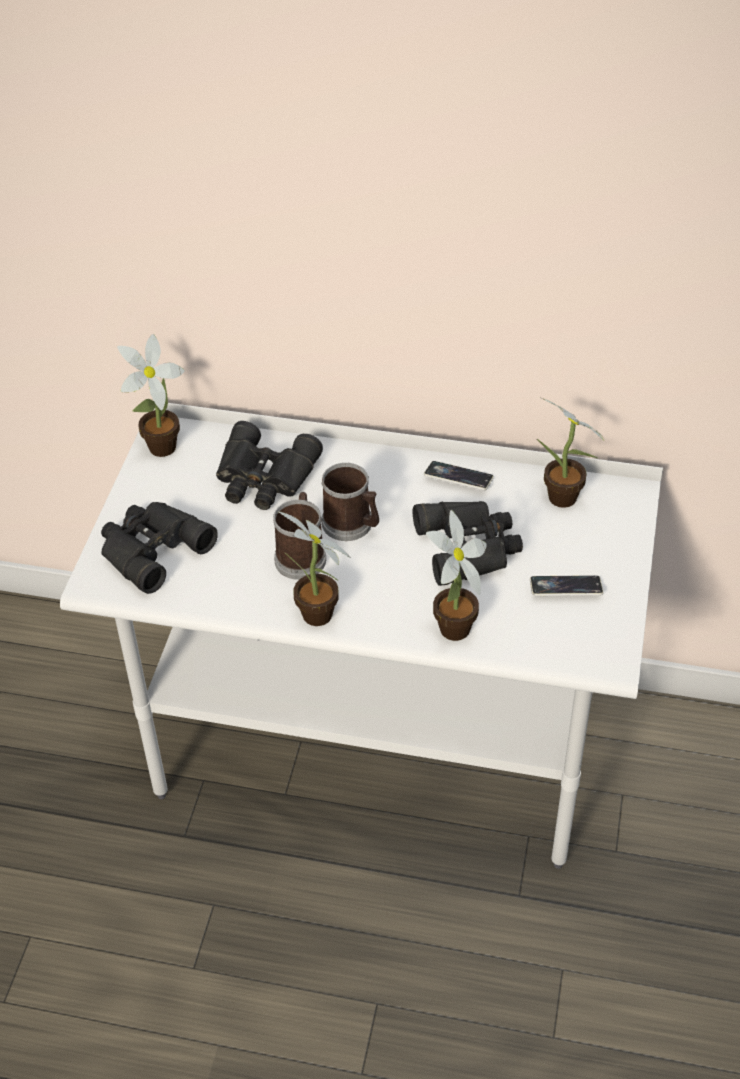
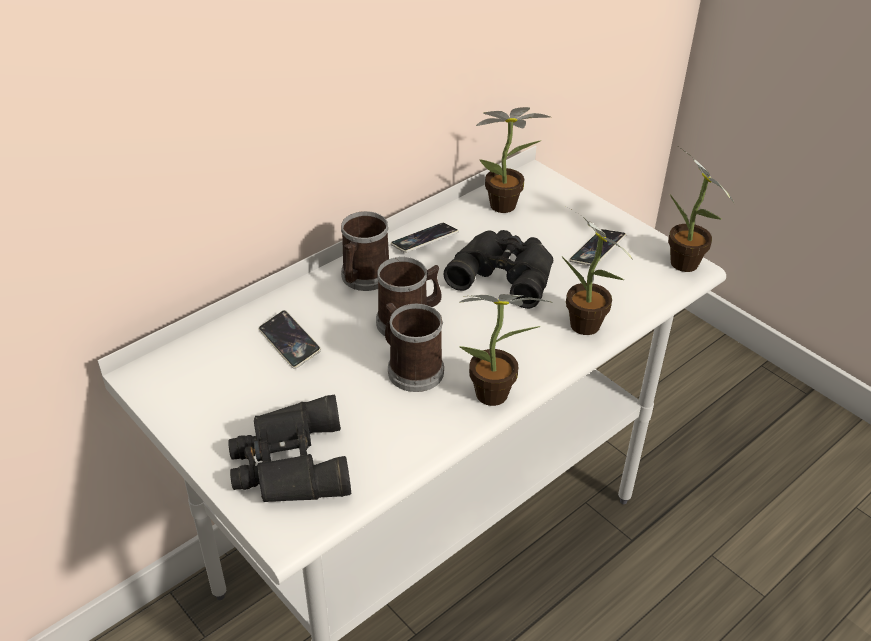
camera: 55 degrees left, 5 degrees down
(158, 450) = (163, 392): potted plant -> potted plant (685, 266)
(264, 478) = (289, 343): black binoculars -> phone
(375, 472) = (363, 278): none -> mug

